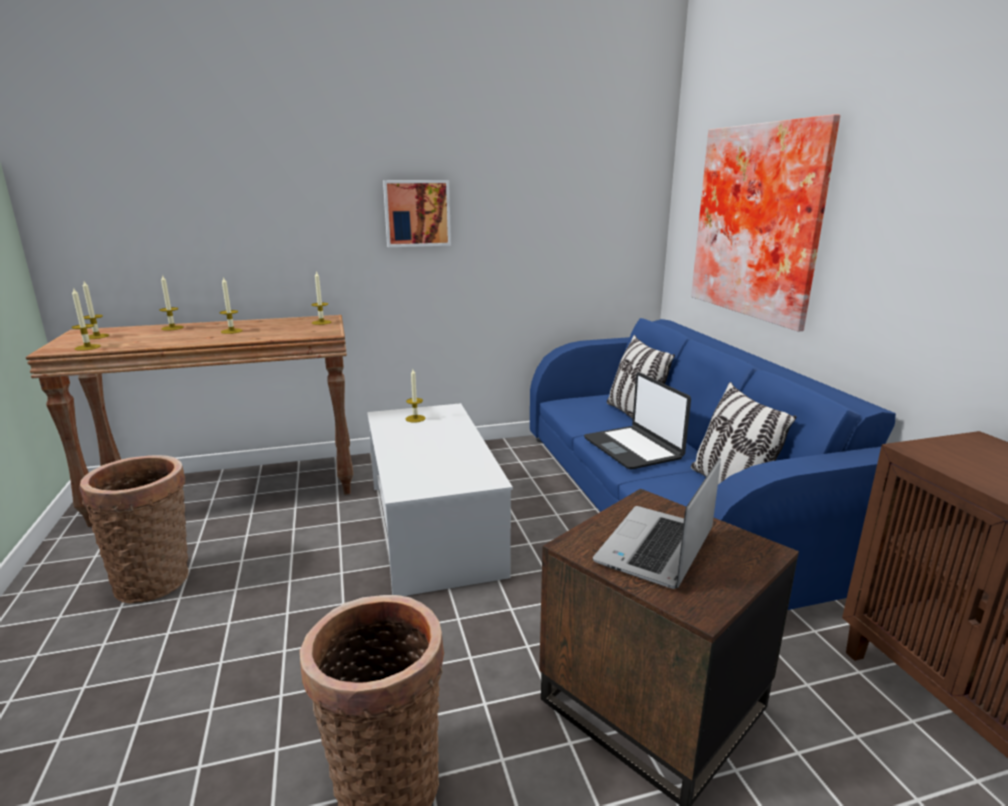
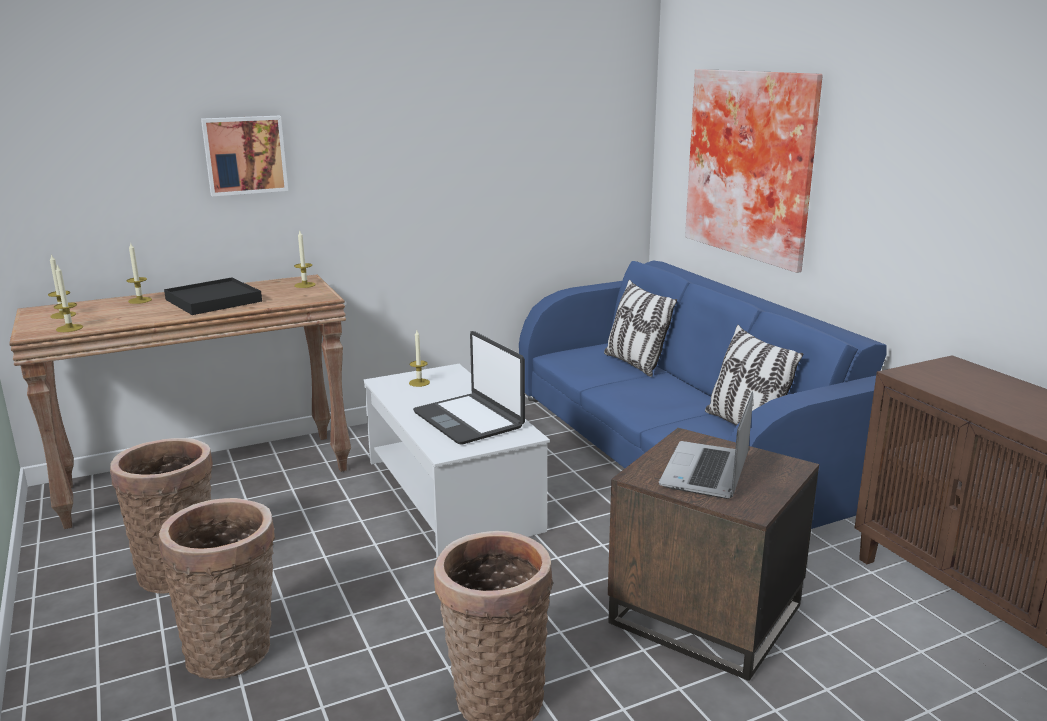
camera: 10 degrees left, 0 degrees up
(154, 677) = (234, 649): none -> basket
(231, 331) = (213, 300): candle -> black tray
(417, 213) = (396, 160): picture -> picture (245, 155)
(633, 448) = (645, 397): laptop -> laptop (469, 420)

